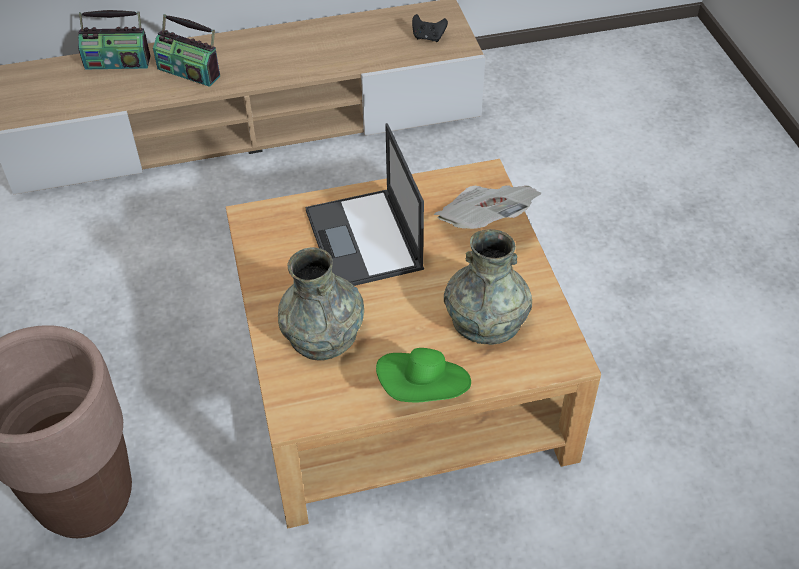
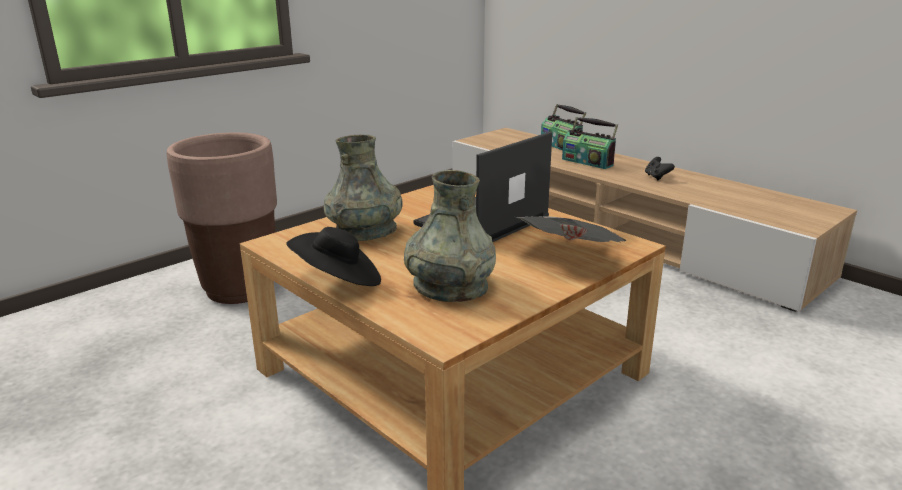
camera: 60 degrees right, 25 degrees down
(190, 71) = (588, 162): radio -> radio turned 45 degrees counterclockwise
(424, 390) = (338, 281): green hat -> black hat
(428, 37) = (784, 213): black game controller -> black game controller (657, 177)

